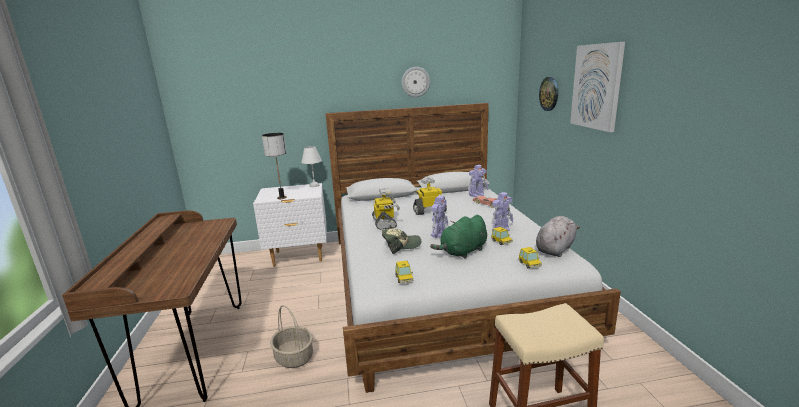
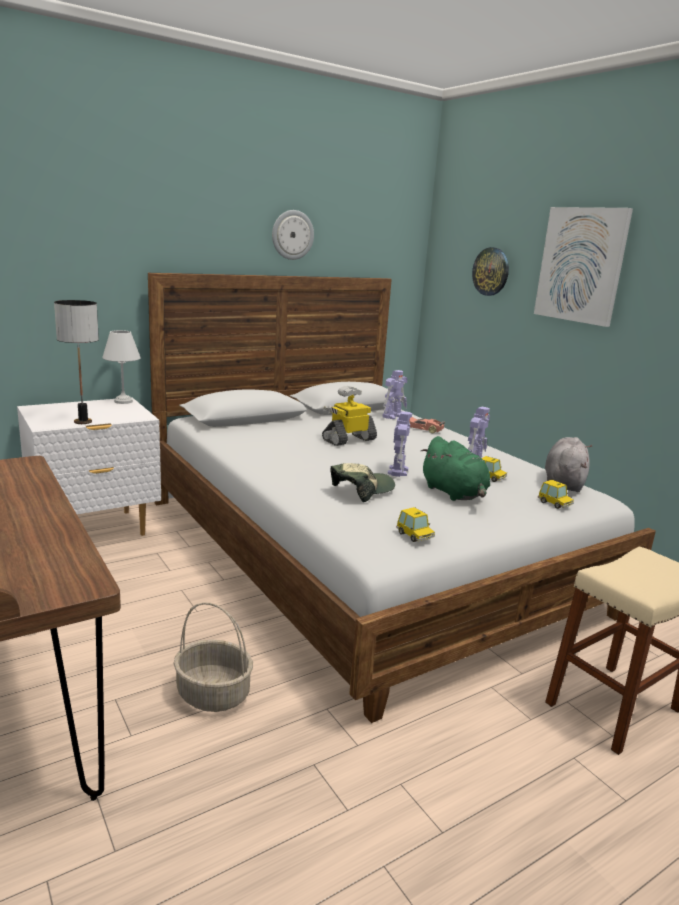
camera: 25 degrees left, 0 degrees up
(385, 223) = (298, 459): toy robot -> none
(462, 252) = (454, 494): green plush toy -> green plush toy turned 60 degrees counterclockwise

